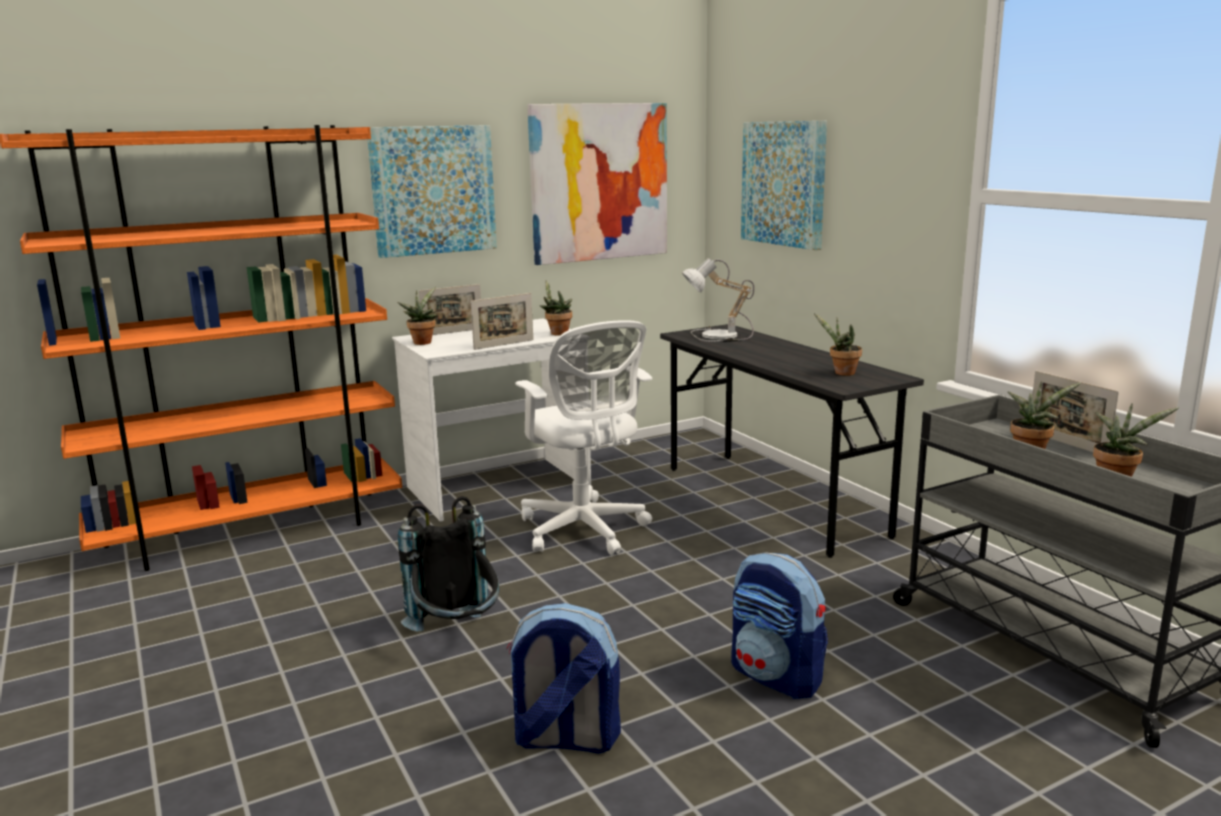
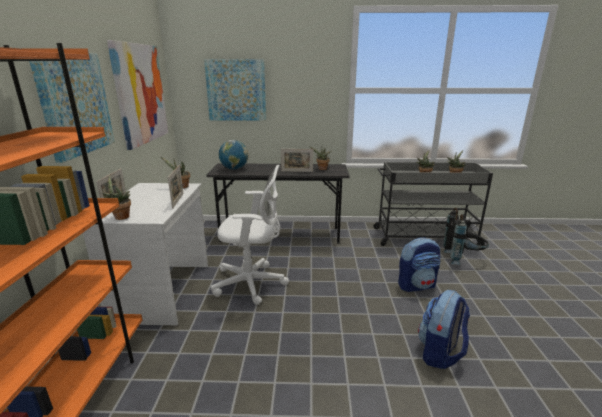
camera: 60 degrees left, 5 degrees up
(457, 635) = (324, 359): black backpack -> black backpack (462, 259)
(718, 336) = (234, 169): table lamp -> globe
(1067, 444) = (417, 171): picture frame -> picture frame (297, 171)

